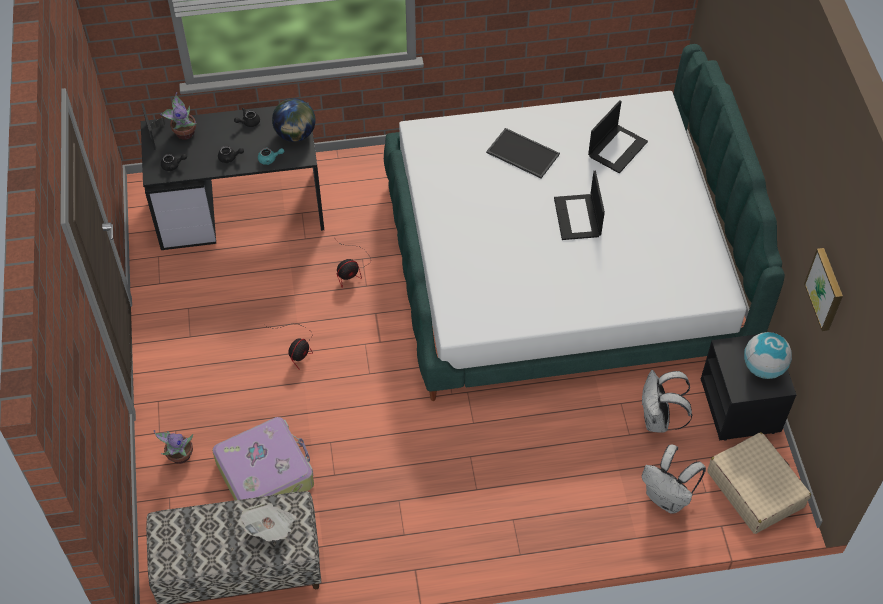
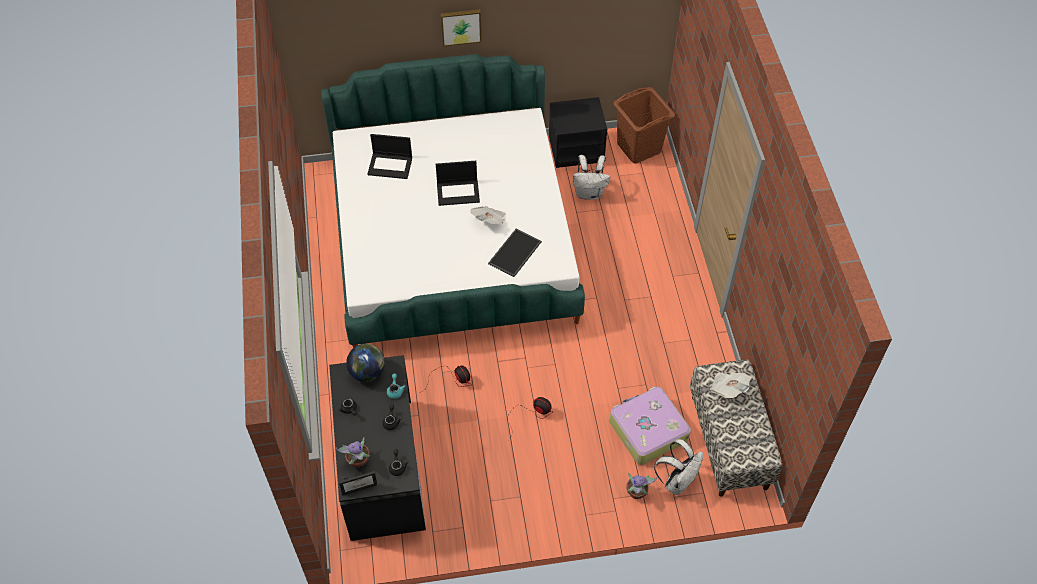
camera: 90 degrees left, 0 degrees up
(521, 154) = (391, 224): tray -> tray (515, 253)
(531, 251) = (489, 220): none -> newspaper
(617, 148) = (390, 165): laptop -> laptop turned 150 degrees clockwise
(667, 498) = (649, 192): white backpack -> white backpack (677, 481)
(755, 489) = (639, 148): beige suitcase -> brown laundry basket
(763, 368) = (579, 110): globe -> none
(826, 289) = (589, 23): picture -> picture (461, 26)

